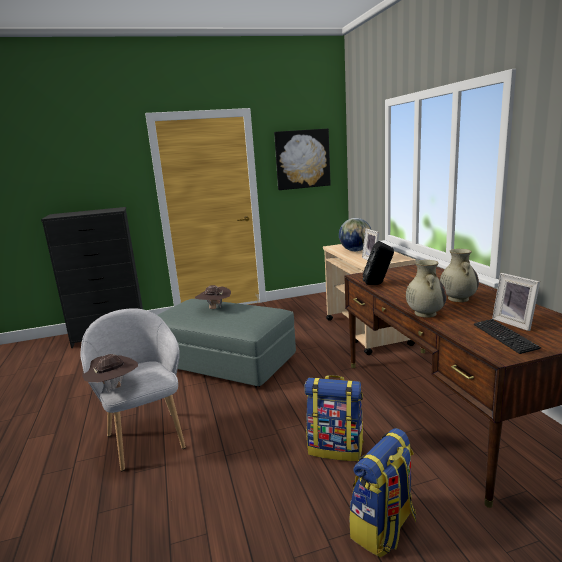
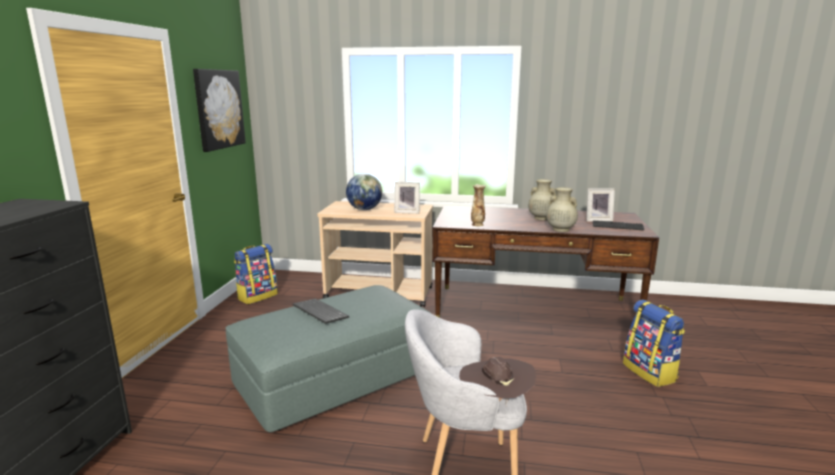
camera: 65 degrees left, 0 degrees up
(214, 308) = (318, 312): brown hat -> keyboard
(336, 448) = (554, 362): backpack -> backpack (257, 296)
(378, 284) = (477, 225): black speaker -> vase

